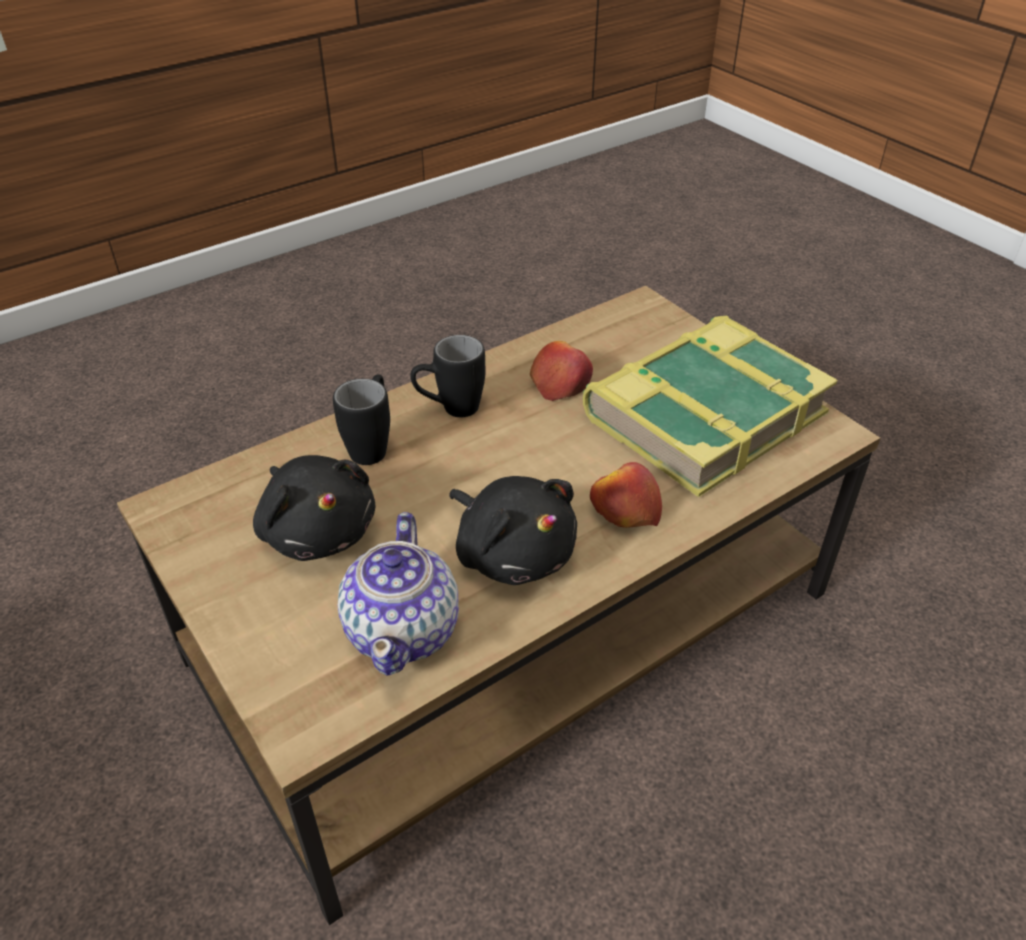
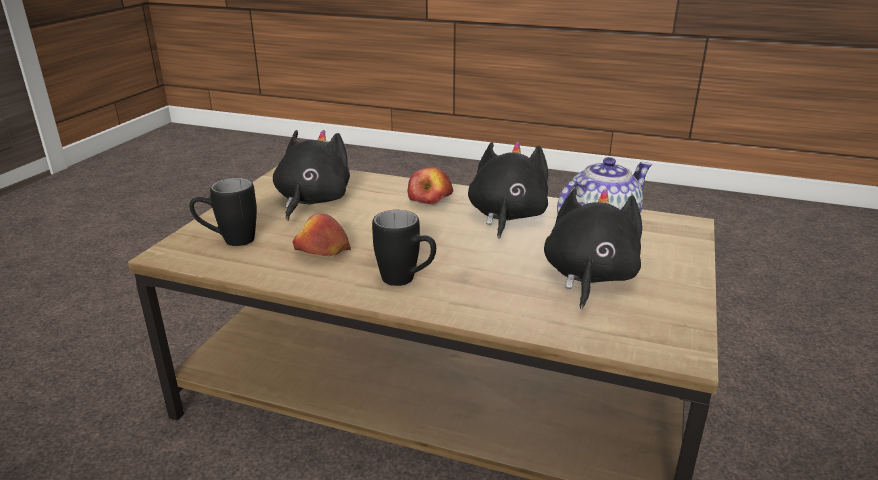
camera: 125 degrees left, 15 degrees down
(372, 445) = (487, 295): black mug -> black mug (229, 241)
(702, 414) = (311, 201): book -> black plush toy

